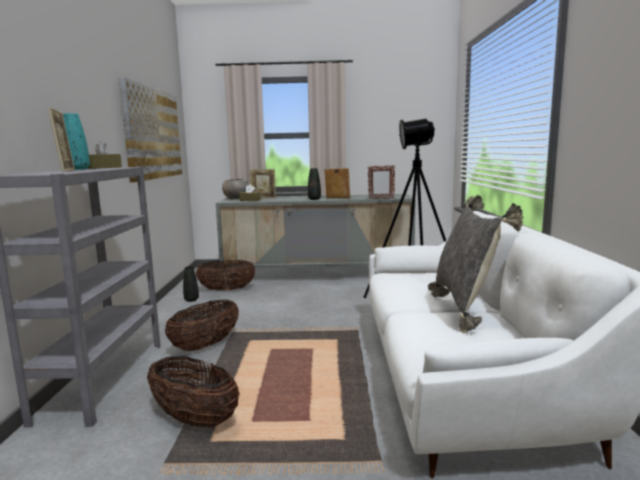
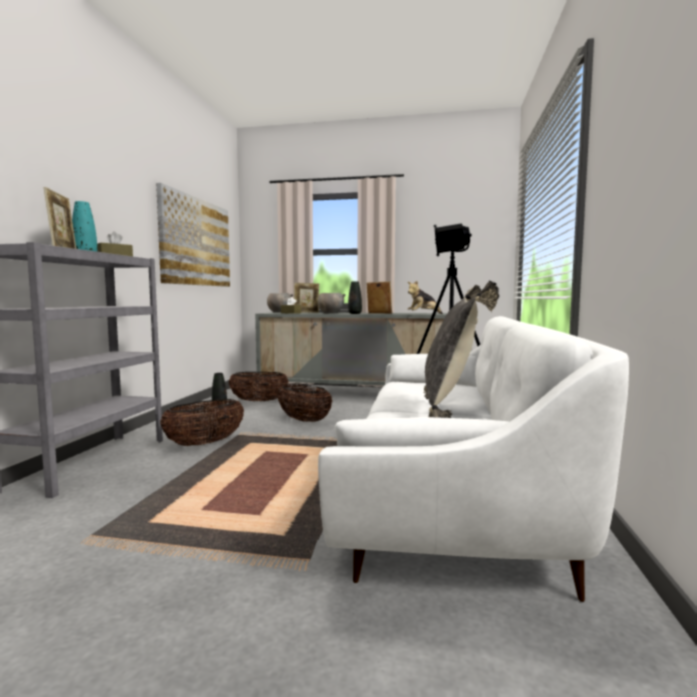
camera: 10 degrees right, 5 degrees down
(194, 419) = (148, 502): basket -> basket (303, 420)
(290, 199) = (330, 313): none -> grey bowl
(381, 198) = (423, 314): picture frame -> plush toy

